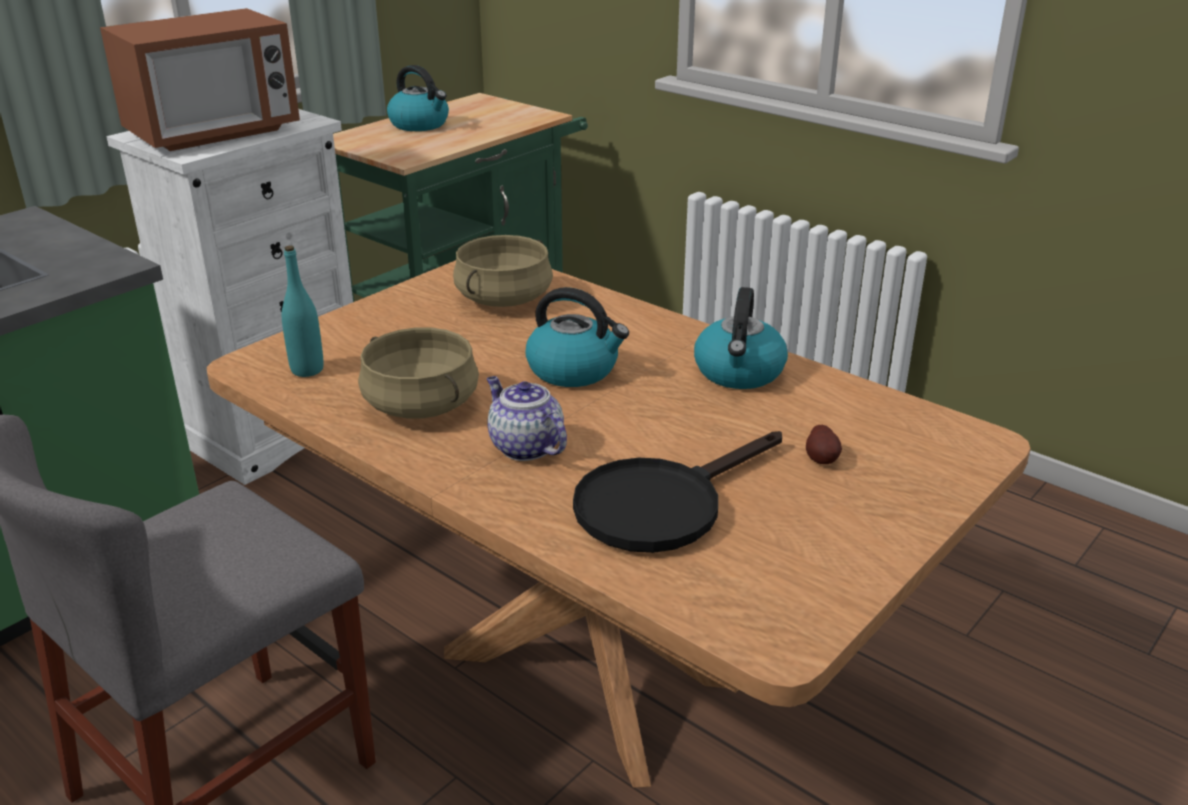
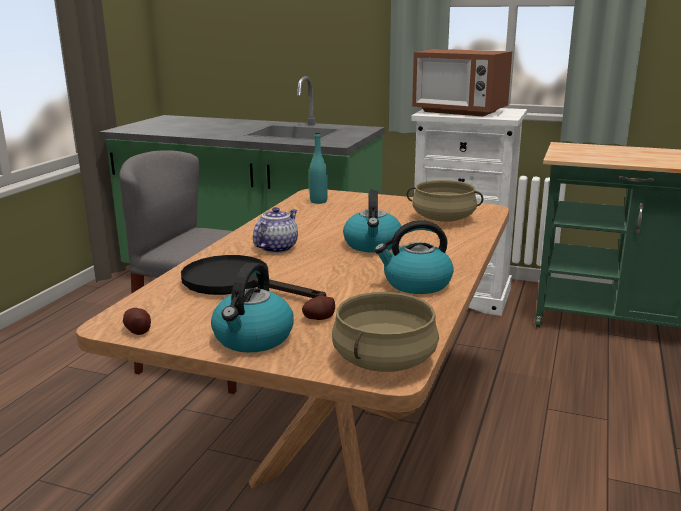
camera: 70 degrees right, 10 degrees down
(420, 124) = (622, 151): kettle -> kettle (253, 338)
(420, 405) = (302, 224): beige cooking pot -> beige cooking pot (383, 360)
(811, 617) = (138, 330): none -> potato

